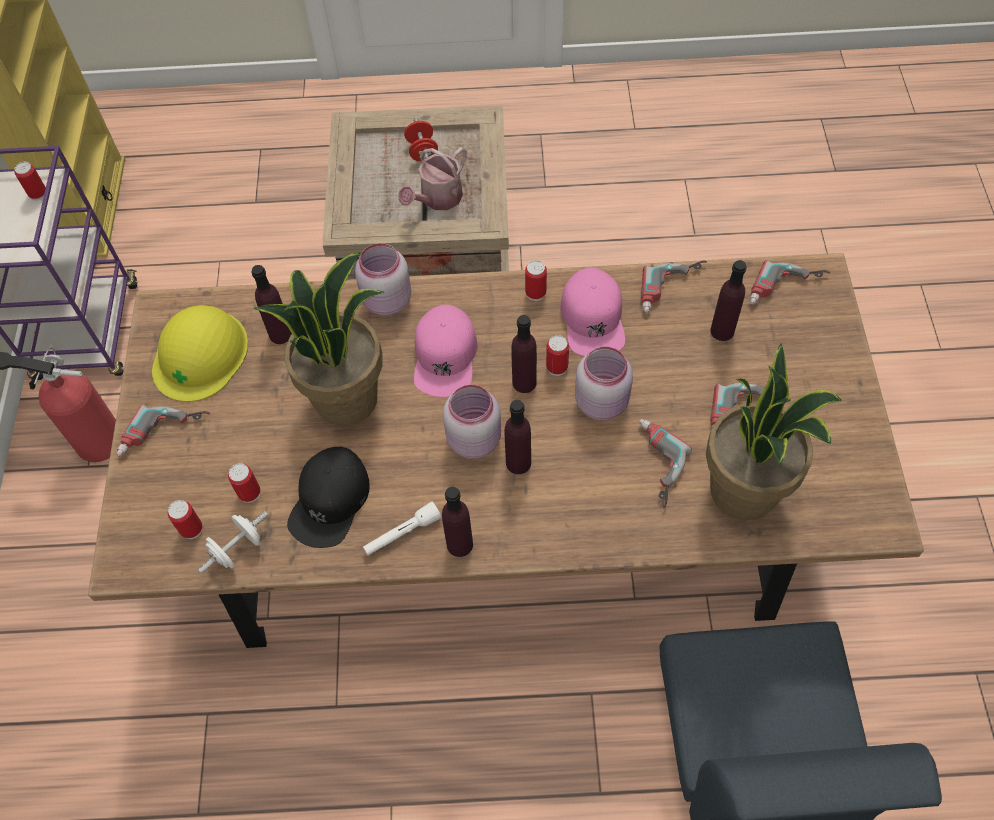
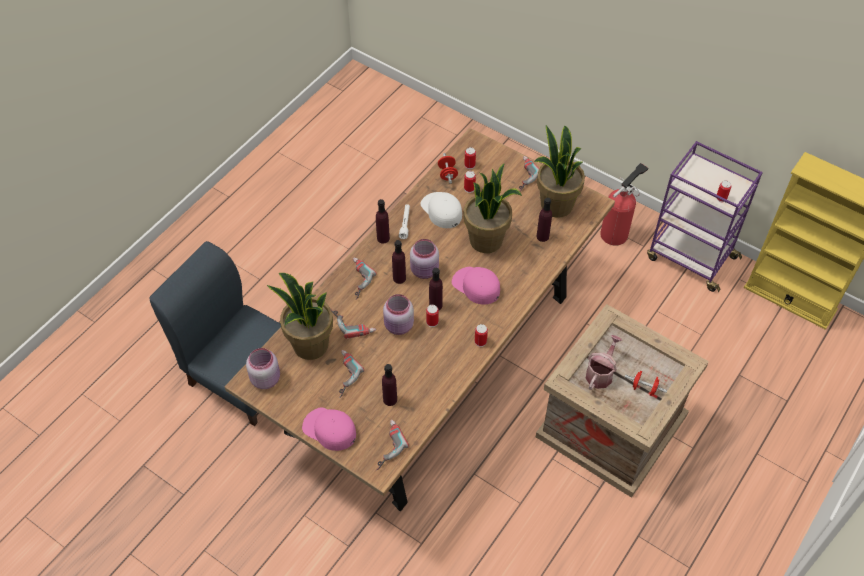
camera: 125 degrees right, 5 degrees down
(200, 354) = (555, 205): yellow hard hat -> potted plant
(237, 549) = (447, 174): white dumbbell -> red dumbbell
(330, 501) = (441, 210): black cap -> white cap
(386, 301) = (527, 283): pink jar -> pink jar (266, 378)
(437, 199) = (600, 373): watering can -> watering can turned 45 degrees clockwise
(593, 319) = (444, 354): pink cap -> pink cap (329, 429)
(673, 290) = (430, 398): power drill -> power drill (356, 279)

